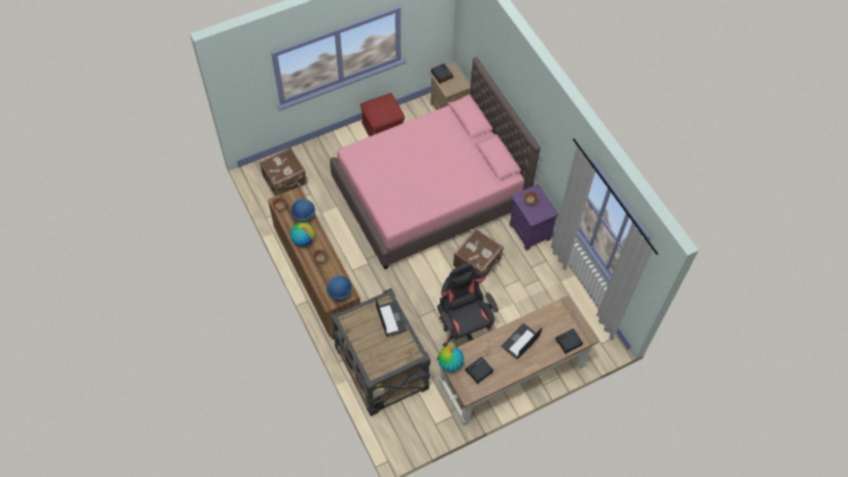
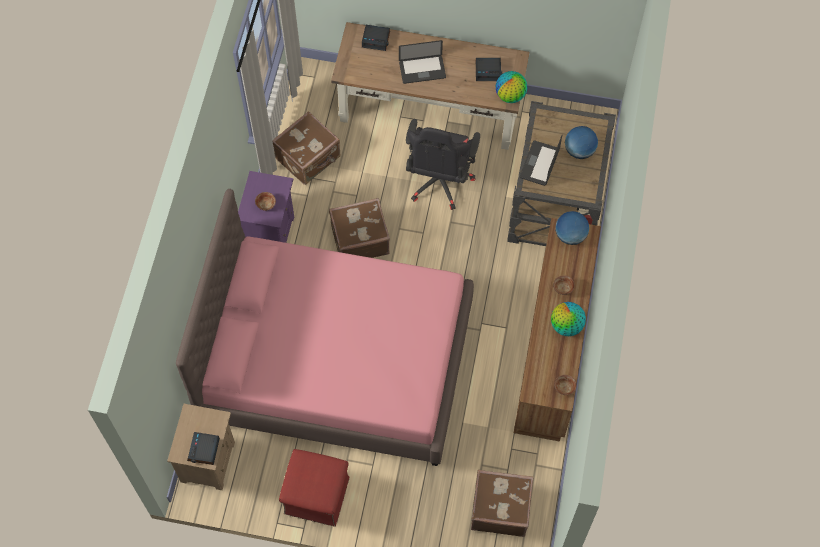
camera: 140 degrees left, 5 degrees up
(304, 216) = (544, 356): globe -> globe (579, 151)
(552, 289) = (309, 158): none -> brown suitcase

